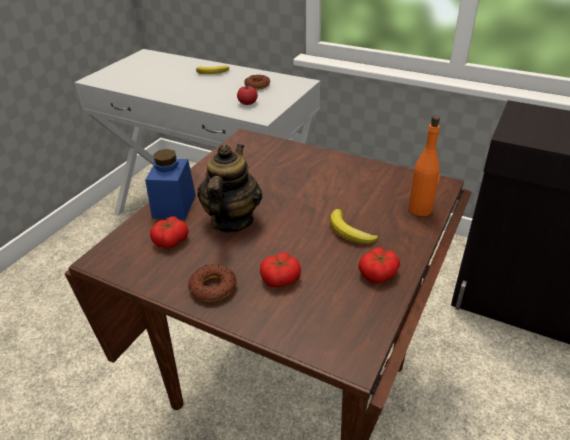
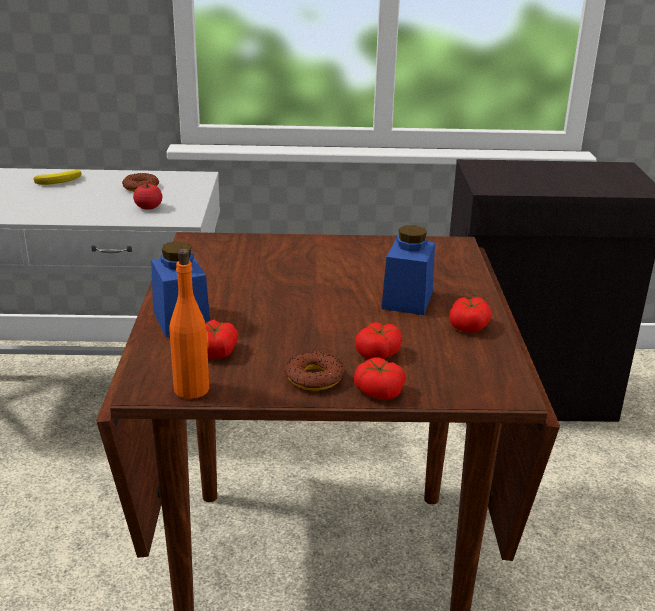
camera: 30 degrees left, 10 degrees down
(231, 220) = (268, 318): teapot -> none
(247, 317) = (378, 391): none -> tomato
(349, 232) = (407, 300): banana -> blue jar
(420, 209) = (457, 267): orange bottle -> orange bottle (192, 389)

